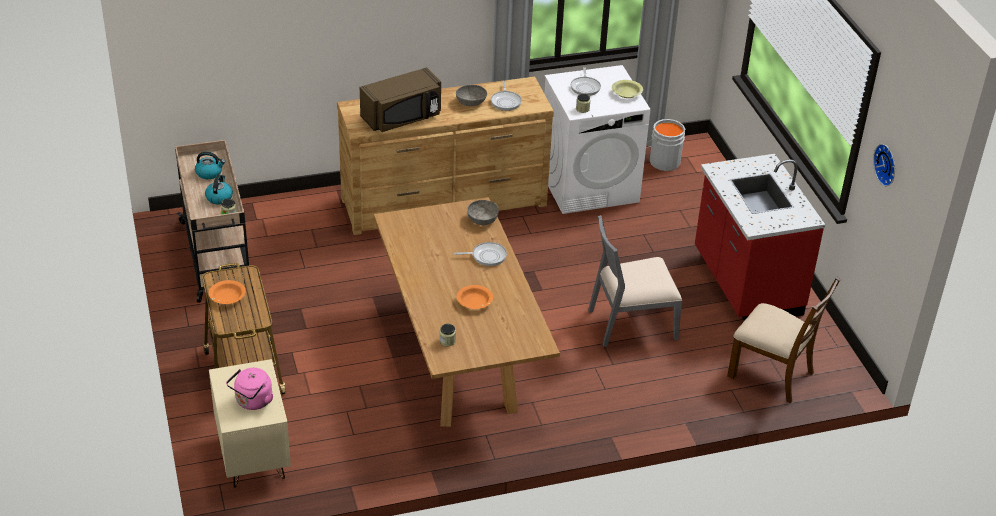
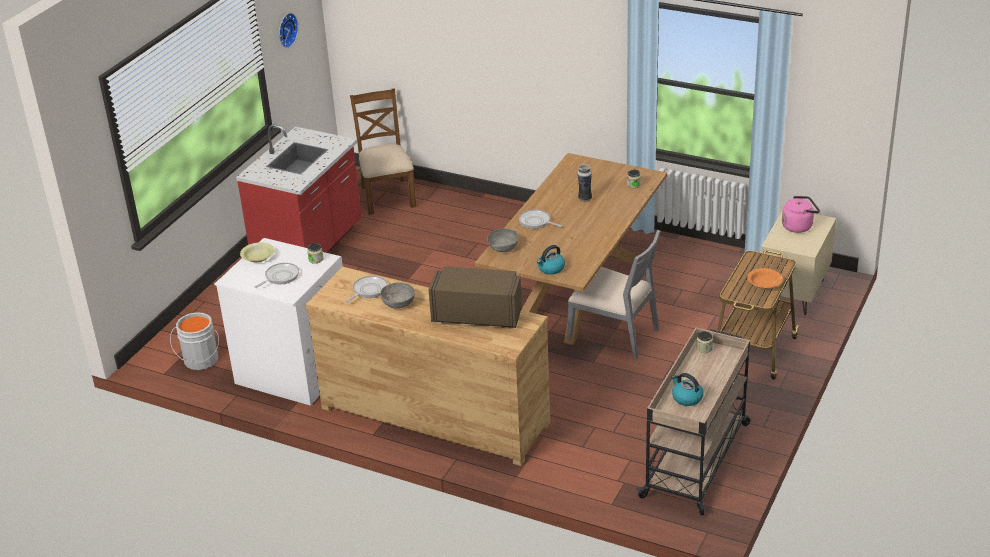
camera: 135 degrees left, 5 degrees down
(219, 197) = (699, 369): kettle -> kettle (551, 268)
(474, 302) = (584, 198): orange bowl -> vase
(631, 323) = (427, 259): grey chair -> grey chair (614, 334)

